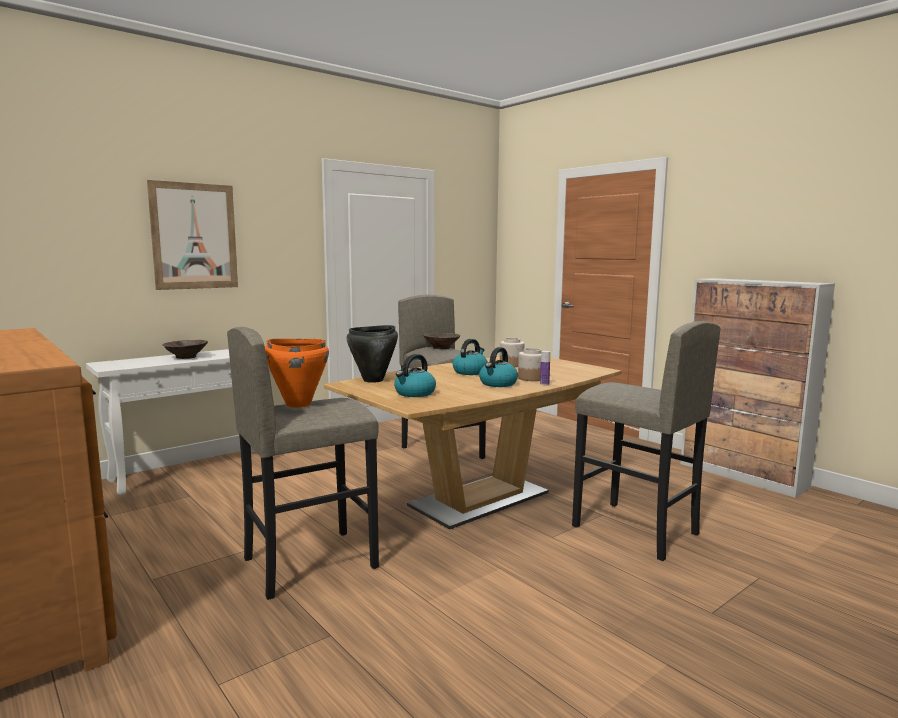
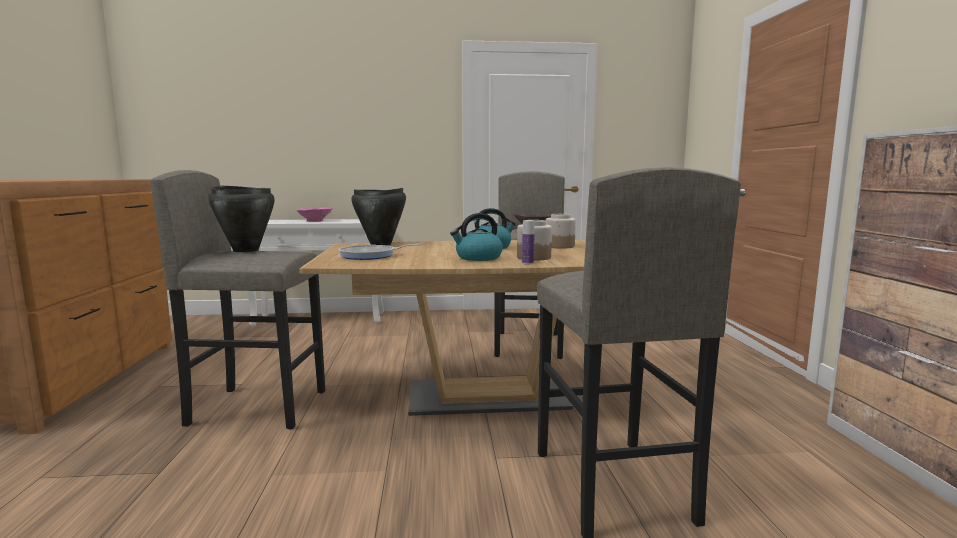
camera: 35 degrees right, 0 degrees up
(186, 357) = (315, 221): brown bowl -> pink bowl
(194, 236) = (337, 119): picture -> none
(298, 404) = (246, 250): orange cooking pot -> black cooking pot
(414, 393) = (371, 256): kettle -> frying pan

